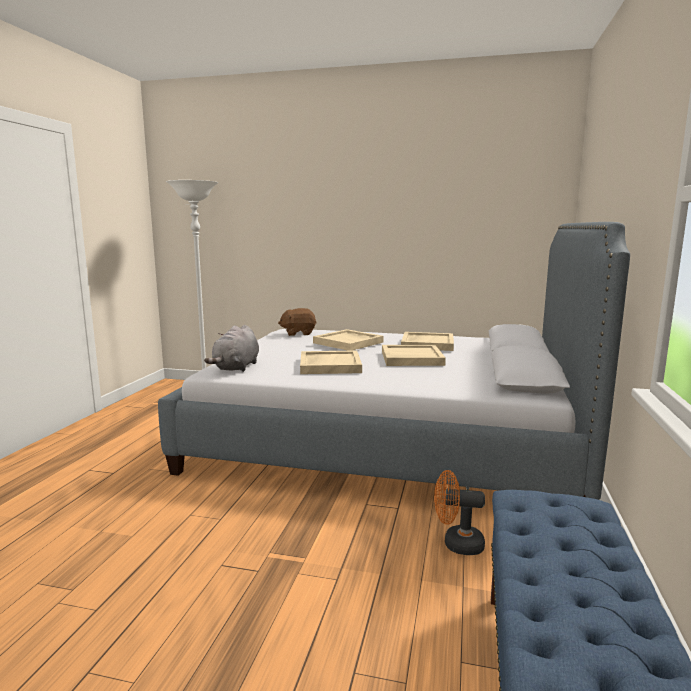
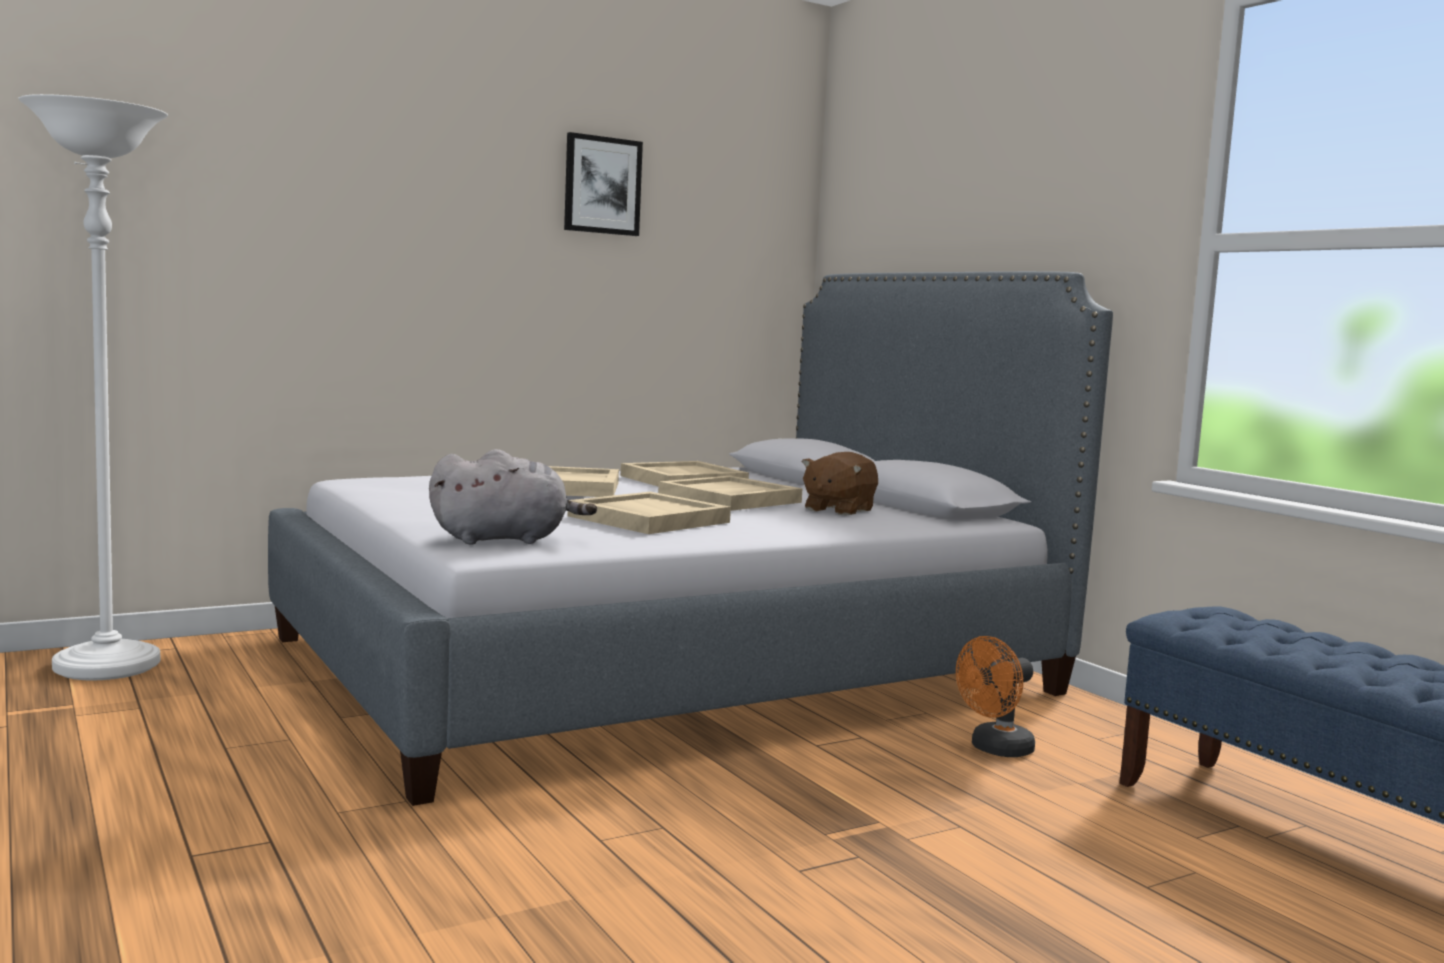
camera: 45 degrees left, 5 degrees down
(236, 368) = (505, 539): grey plush toy -> grey plush toy turned 75 degrees counterclockwise
(298, 333) = (412, 482): brown plush toy -> brown plush toy (838, 510)
(428, 184) = (602, 185): none -> picture

